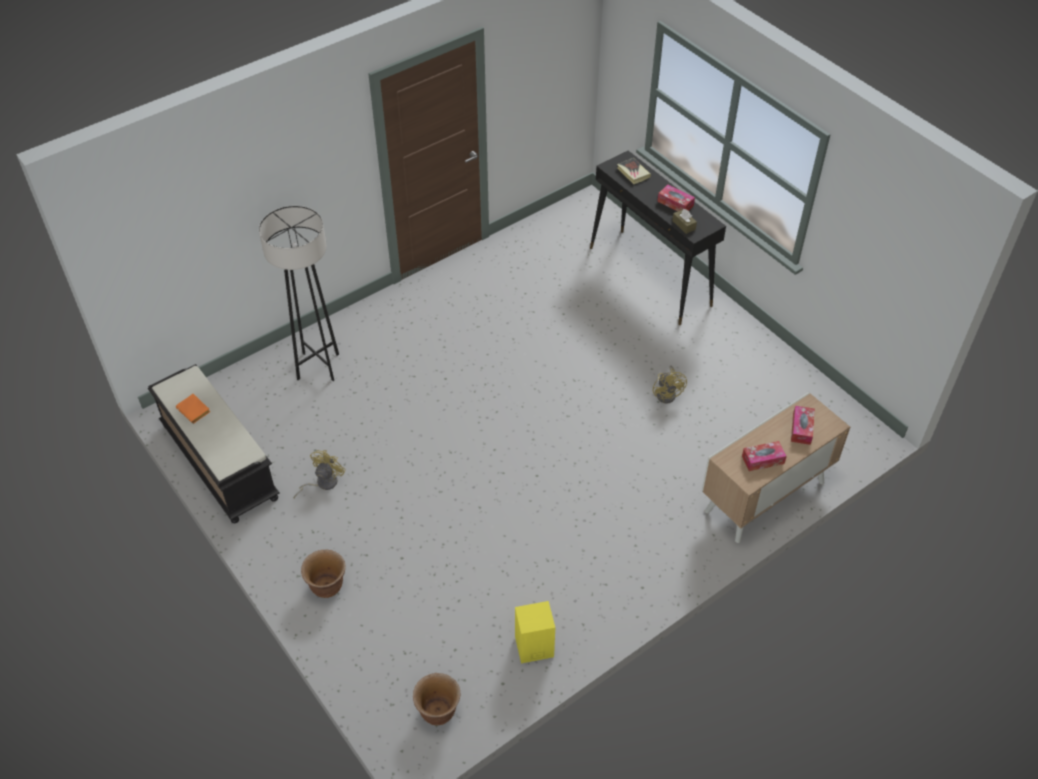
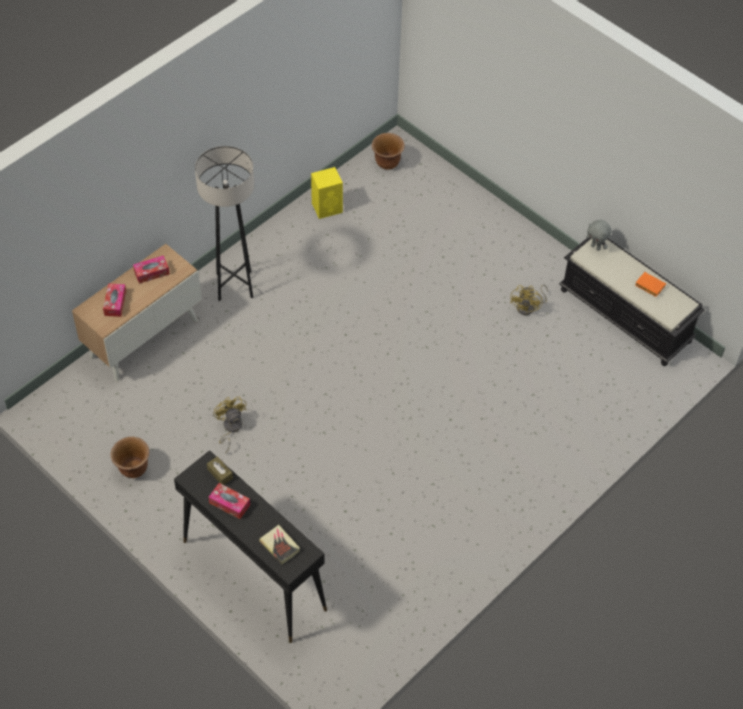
camera: 170 degrees right, 5 degrees up
(230, 462) = (596, 247): none -> grey plush toy
(318, 366) = (578, 417): grey floor lamp -> grey floor lamp (234, 286)
(327, 586) = (494, 230): brown planter -> brown planter (133, 469)

